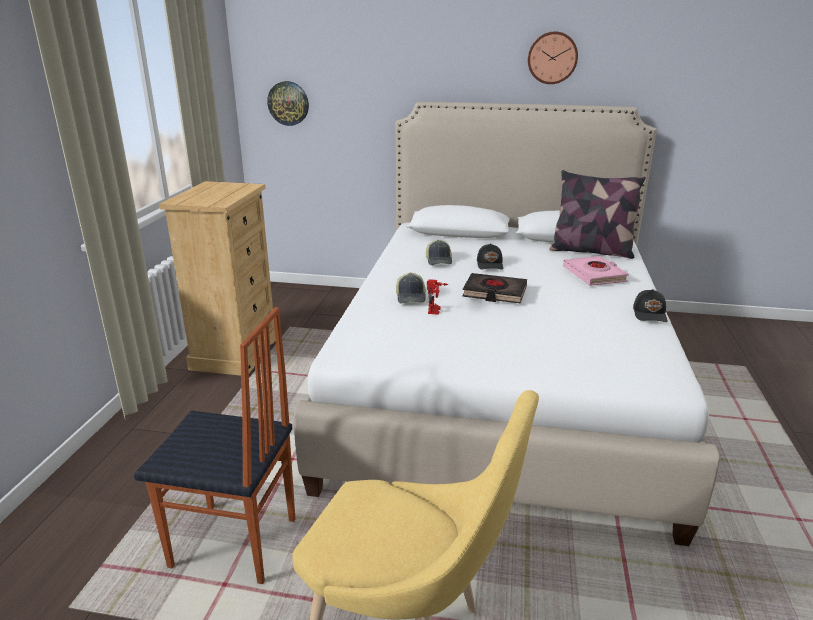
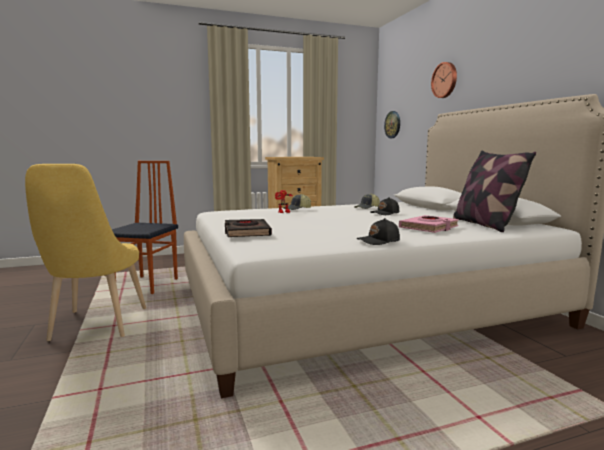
camera: 60 degrees right, 15 degrees down
(234, 545) = (148, 285): chair -> chair turned 150 degrees counterclockwise
(494, 292) = (336, 217): black book -> black book (246, 232)
(552, 58) = (532, 63): wall clock -> wall clock (445, 80)

